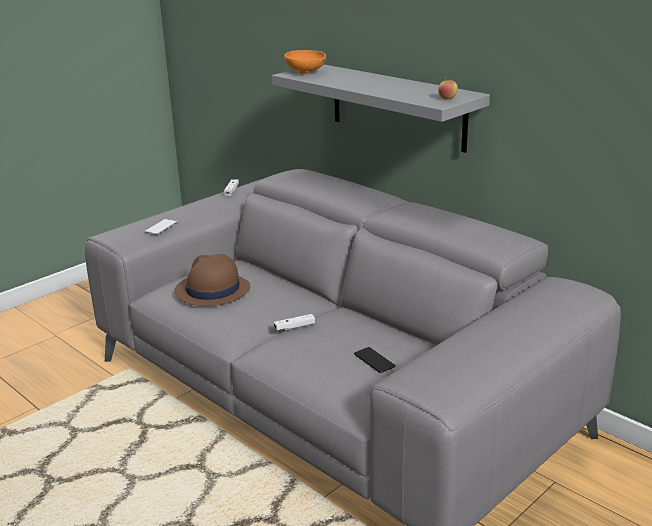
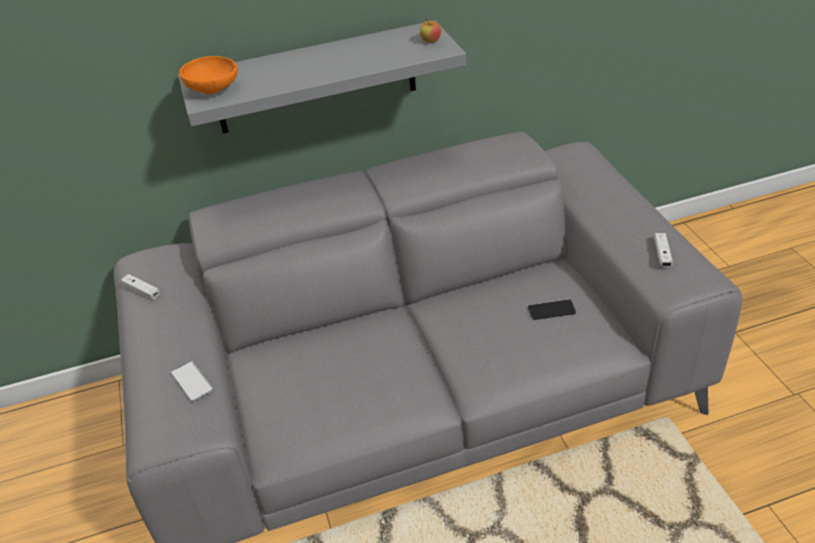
camera: 60 degrees left, 15 degrees up
(212, 290) = (318, 391): brown hat -> none
(294, 327) = (451, 345): white game controller -> white game controller (662, 254)

